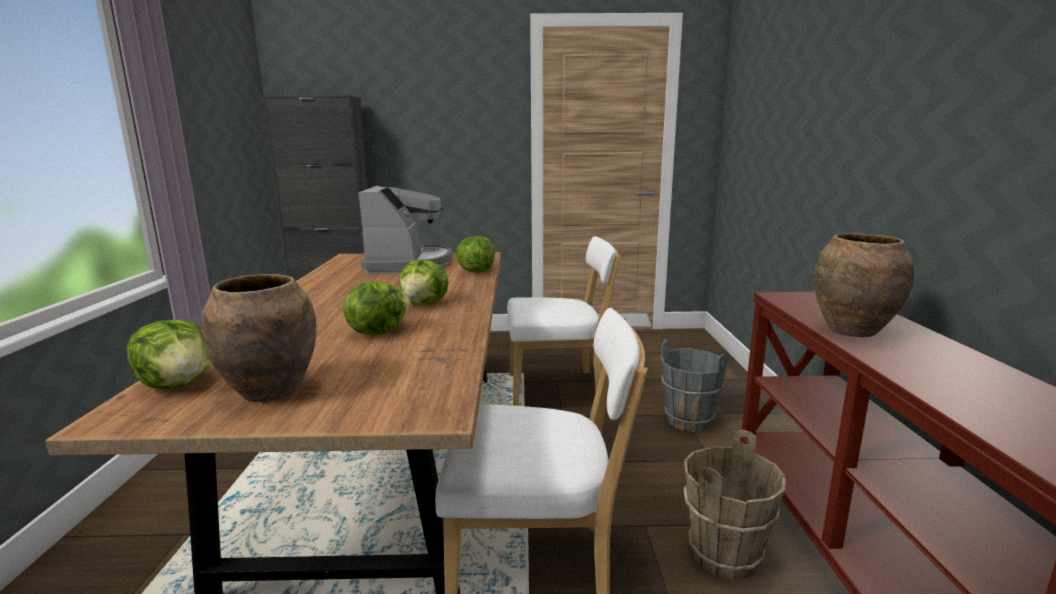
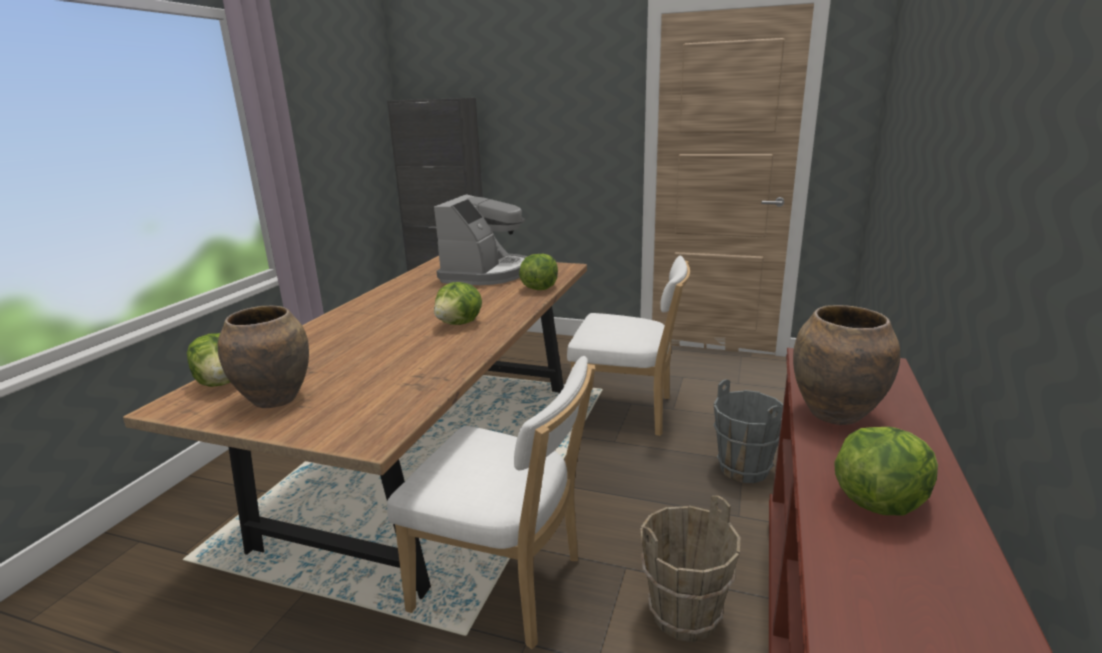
camera: 20 degrees right, 5 degrees up
(377, 332) = (396, 350): lettuce -> lettuce (879, 501)

